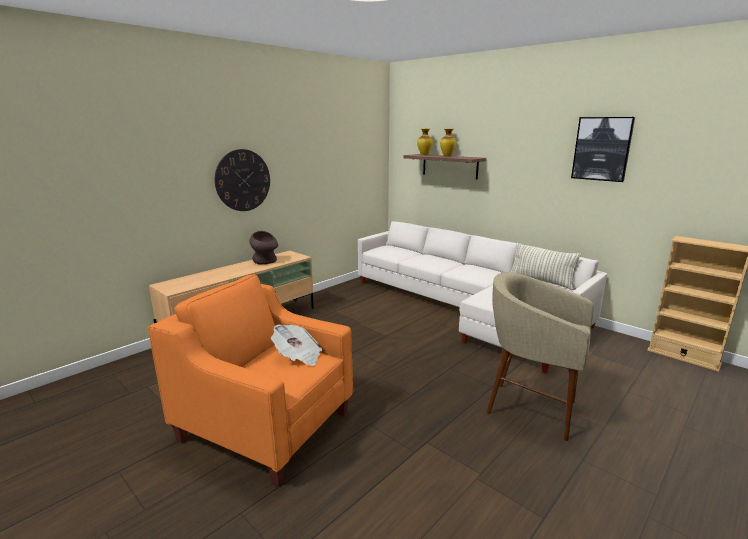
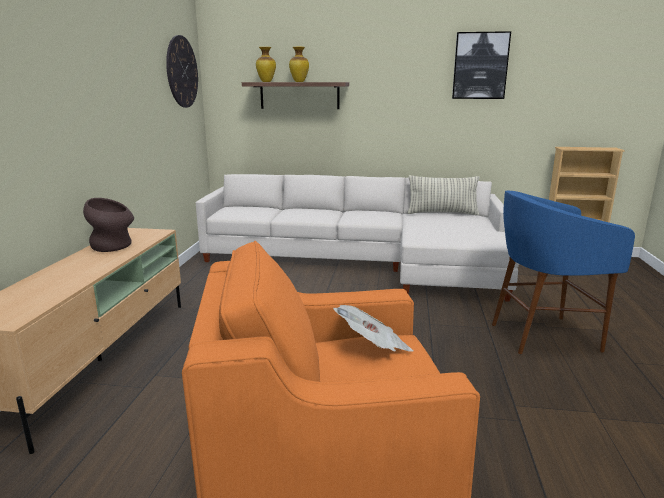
camera: 35 degrees left, 0 degrees up
(243, 180) = (56, 112): wall clock -> wall clock (182, 72)
(530, 409) = (543, 336): beige stool -> blue stool

